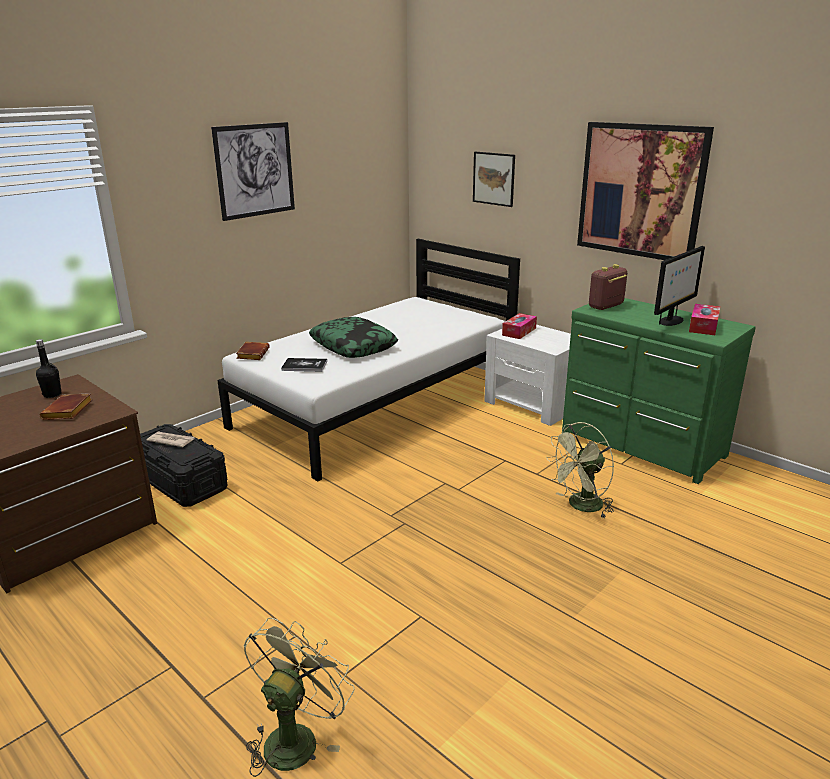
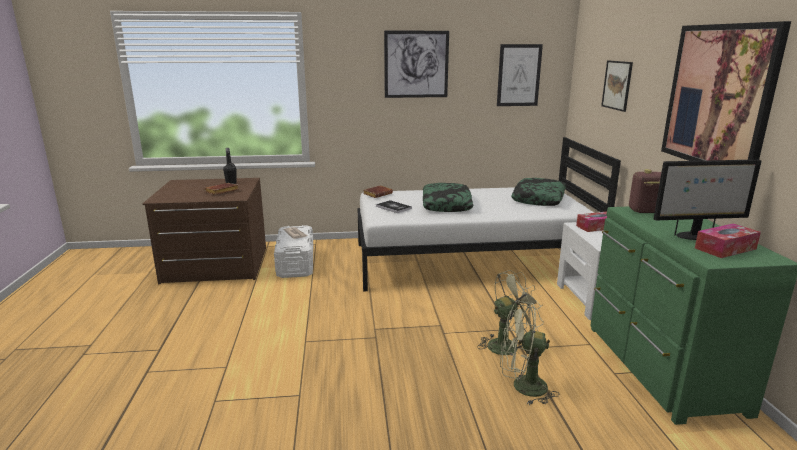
camera: 40 degrees right, 5 degrees down
(180, 481) = (296, 263): black storage box -> white storage box
(295, 736) = (148, 416): green fan -> green fan (507, 345)
(362, 172) = (519, 75): none -> picture
(427, 314) = (538, 199): none -> pillow

